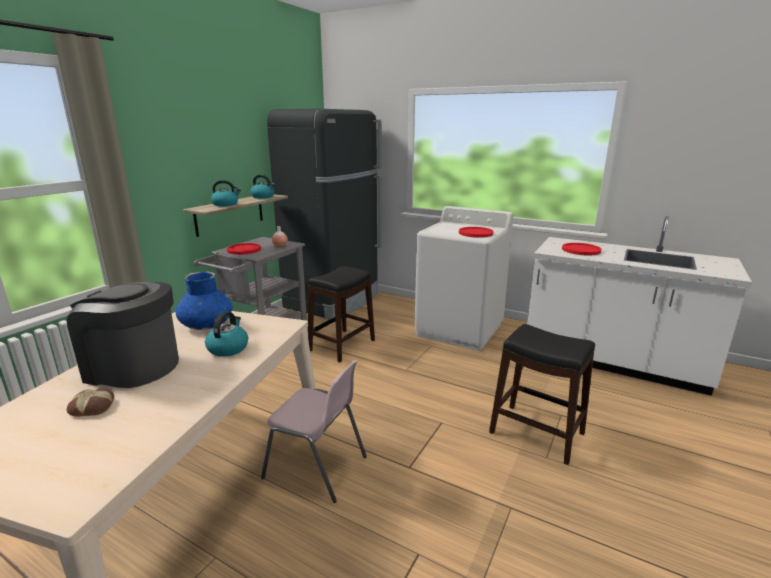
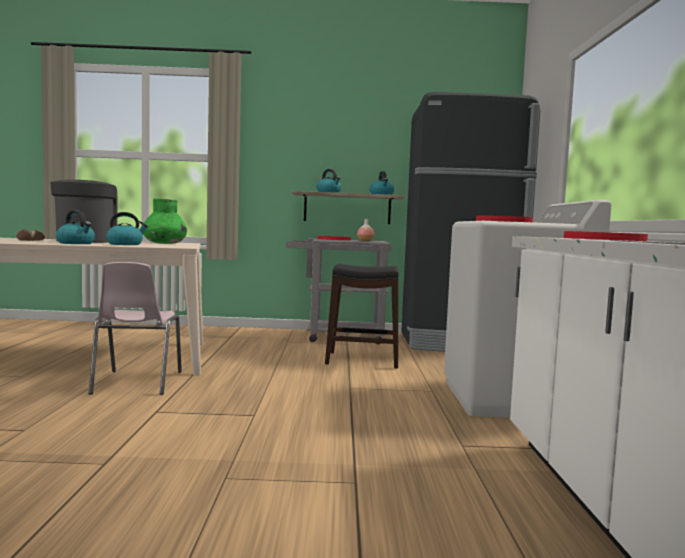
camera: 60 degrees right, 15 degrees down
(205, 376) = (76, 243): none -> kettle
(206, 325) = (164, 243): blue vase -> green vase
(536, 432) = (283, 467): black stool -> none

